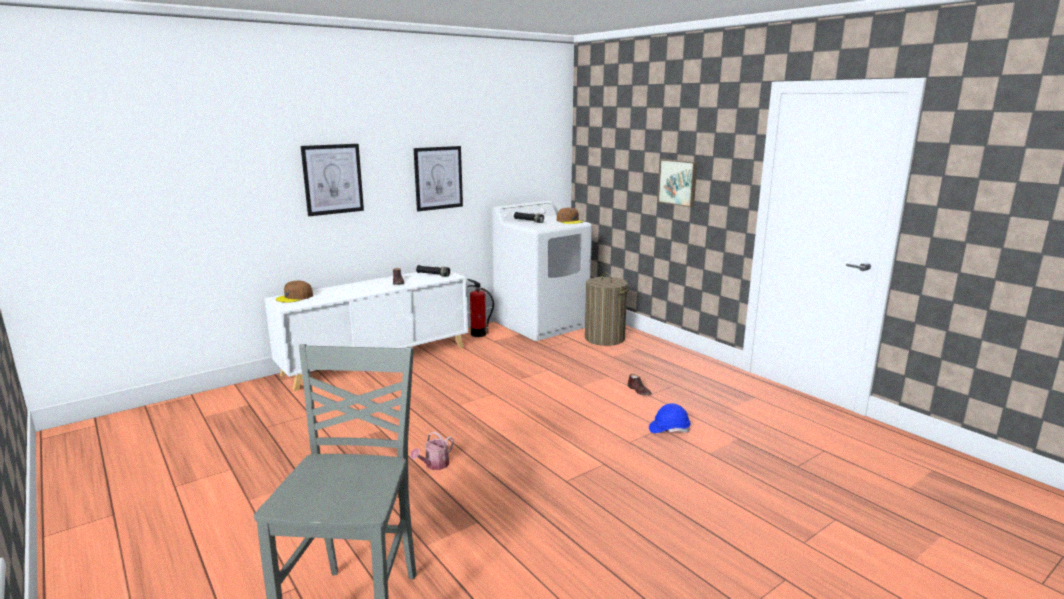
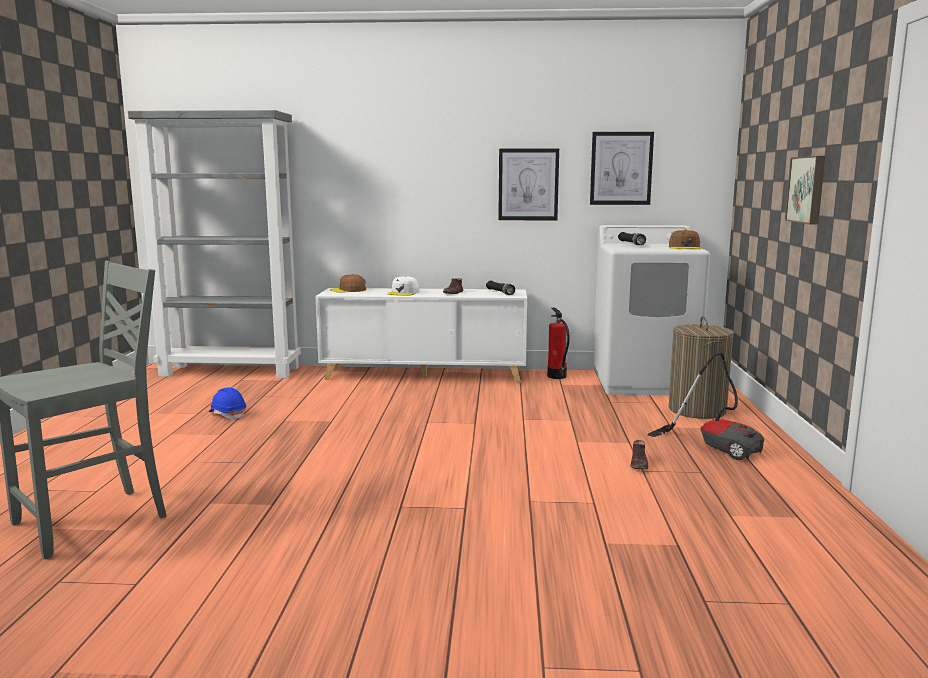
camera: 40 degrees right, 5 degrees down
(172, 410) = (232, 371): none -> grey bookcase
(332, 179) = (405, 177): picture -> picture (621, 168)
(355, 291) = (403, 293): none -> white cap
(434, 465) = (320, 456): watering can -> none
(654, 363) = (715, 446): none -> vacuum cleaner
(669, 429) = (601, 506): blue hard hat -> blue hard hat (228, 414)

